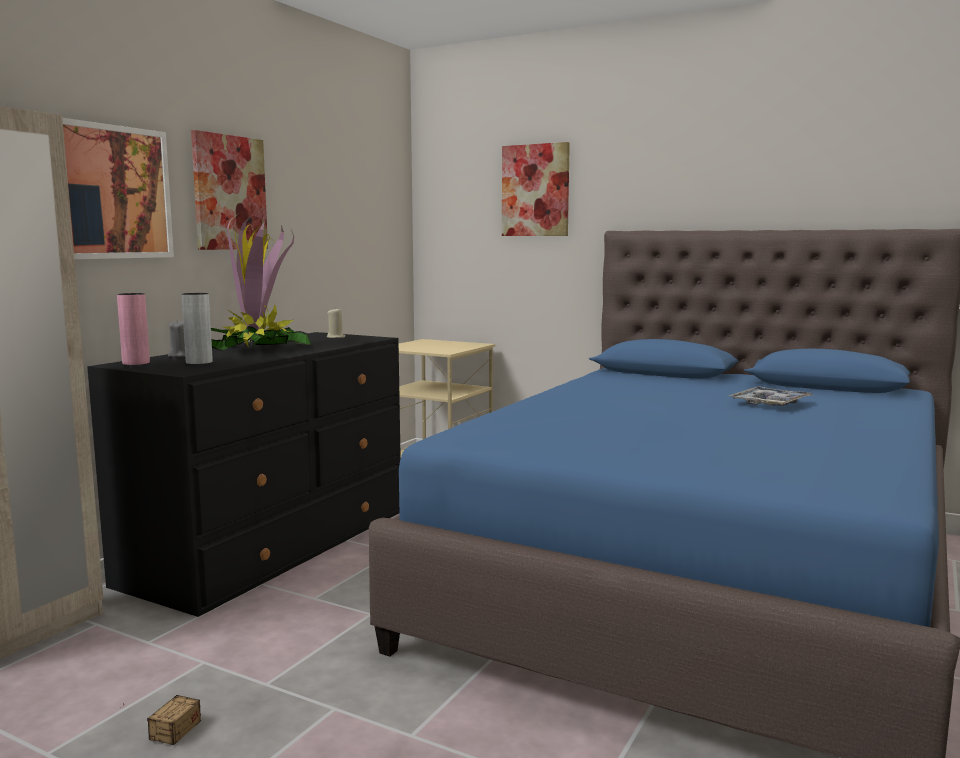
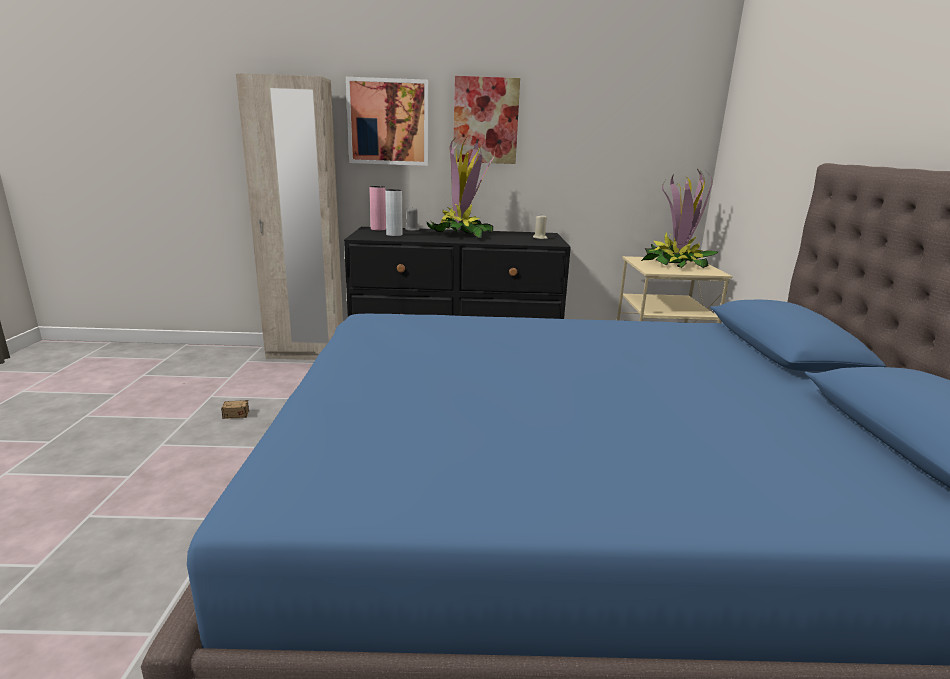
camera: 60 degrees right, 10 degrees up
(432, 344) = (675, 264): none -> potted plant
(535, 190) = (794, 112): picture -> none
(770, 404) = (697, 413): tray -> none

